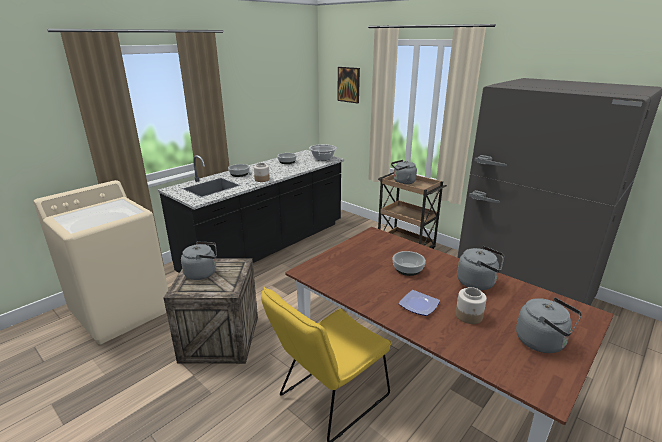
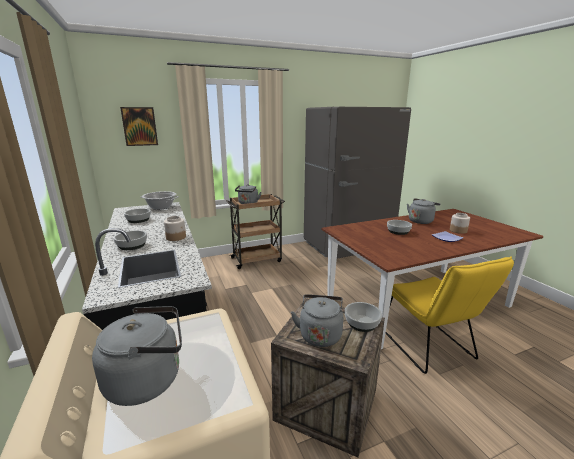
camera: 65 degrees left, 5 degrees down
(225, 287) = (361, 323): none -> bowl
(543, 342) = (482, 224): grey kettle -> grey kettle (149, 379)

